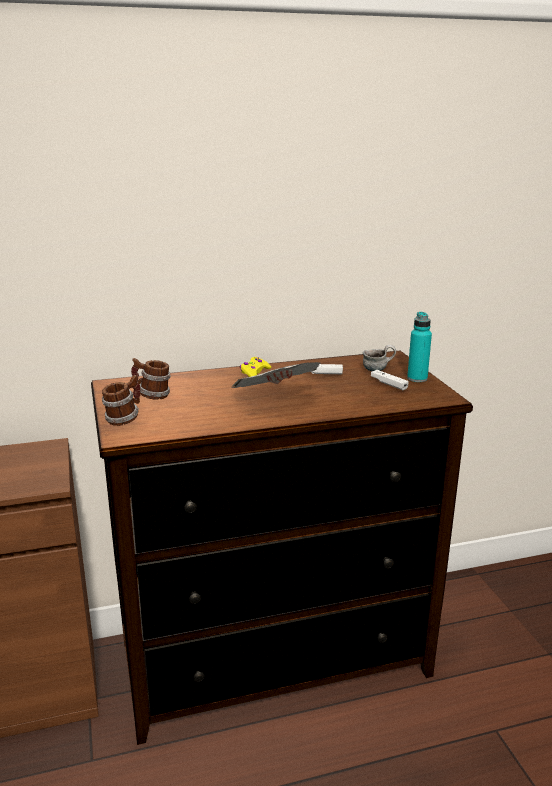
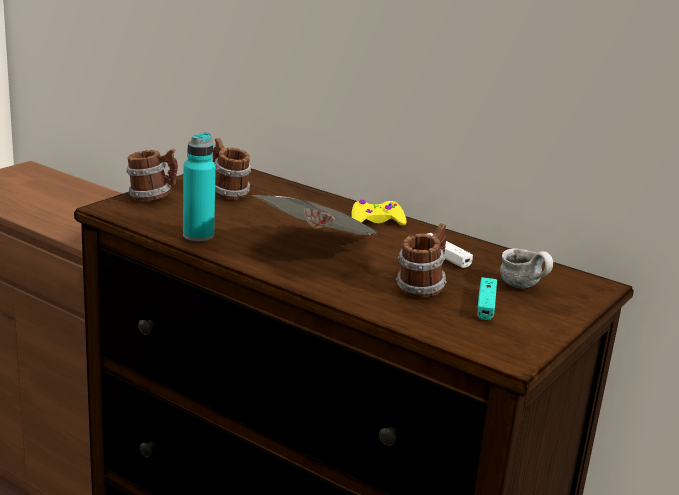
camera: 50 degrees right, 0 degrees up
(354, 391) = (421, 288): none -> mug
(388, 384) = (486, 305): white game controller -> turquoise game controller
(417, 378) = (543, 320): turquoise bottle -> turquoise bottle (198, 235)

